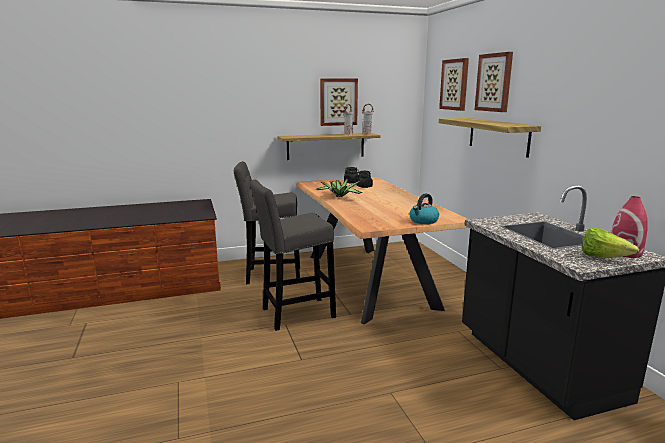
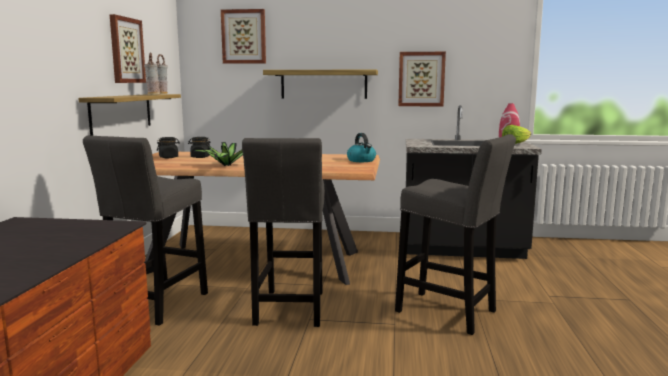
camera: 65 degrees left, 5 degrees down
(343, 383) = (450, 313): none -> grey stool
(494, 82) = (310, 34): picture -> picture (421, 79)

